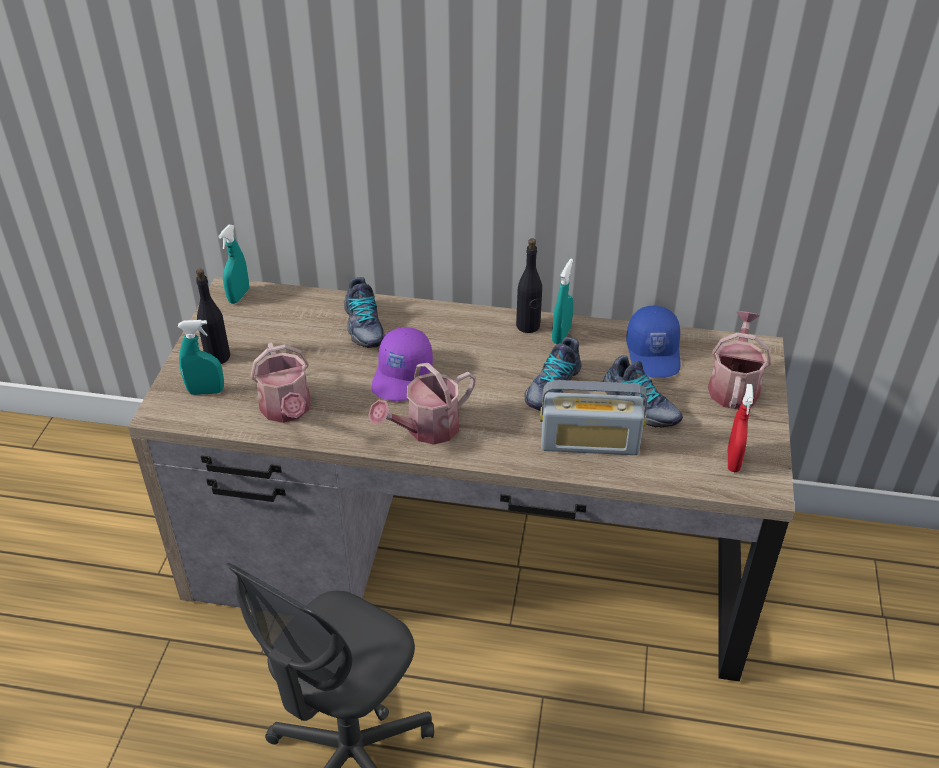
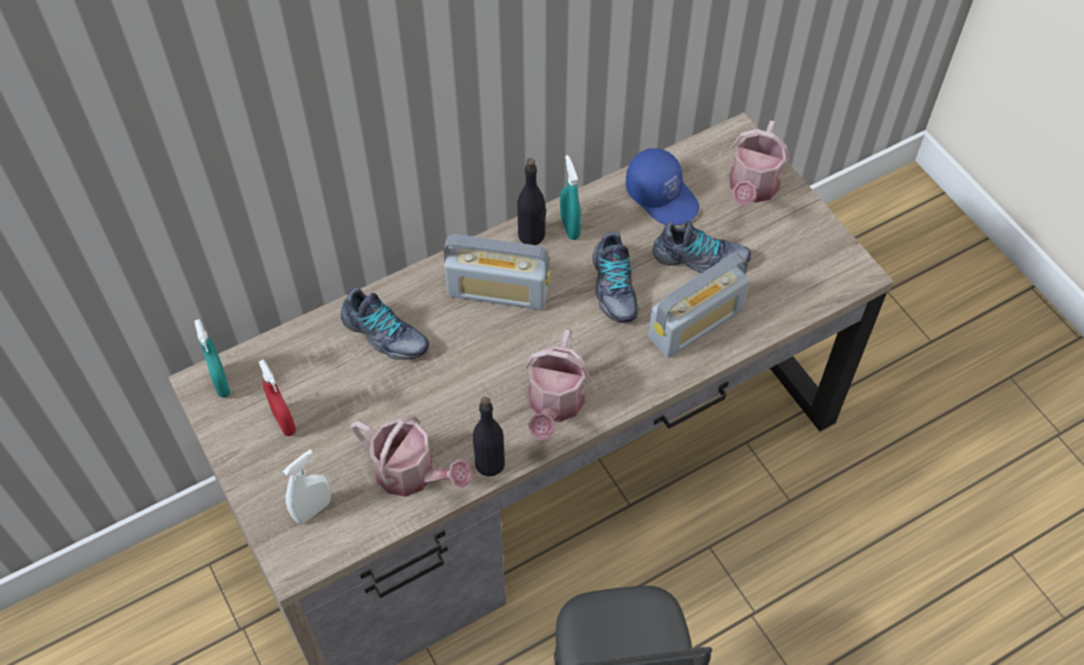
camera: 40 degrees left, 15 degrees up
(206, 391) = (313, 510): turquoise spray bottle -> white spray bottle
(218, 356) = (280, 465): black bottle -> black bottle (489, 463)
(403, 376) = (477, 365): purple cap -> none
(466, 344) = (498, 291): none -> radio
(733, 460) = (814, 264): red spray bottle -> red spray bottle (284, 421)
(734, 386) = (751, 189): watering can -> watering can turned 135 degrees counterclockwise

